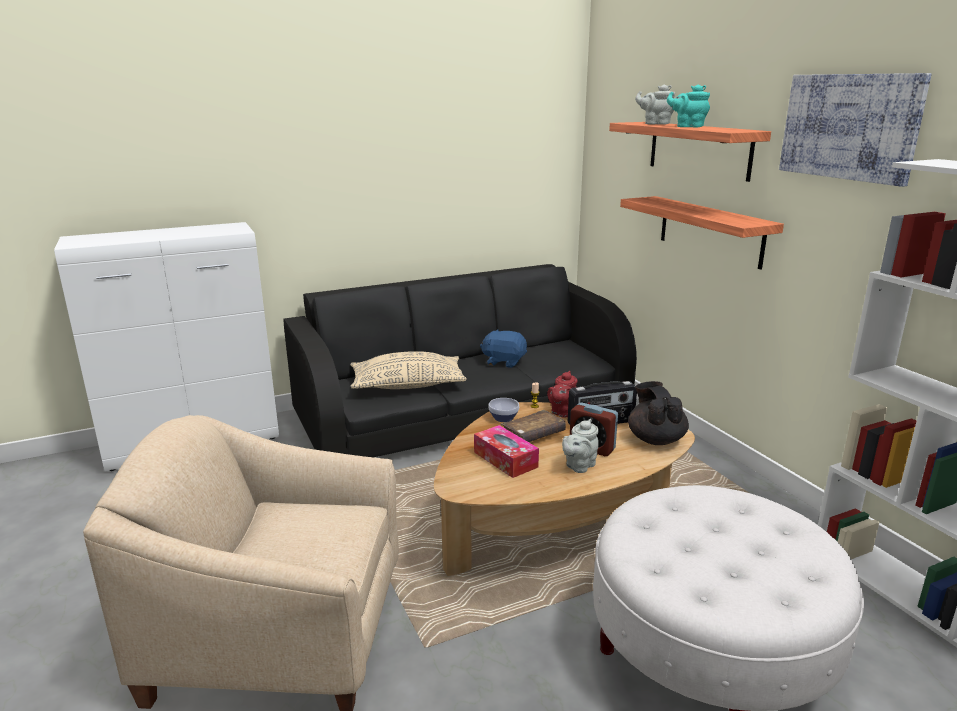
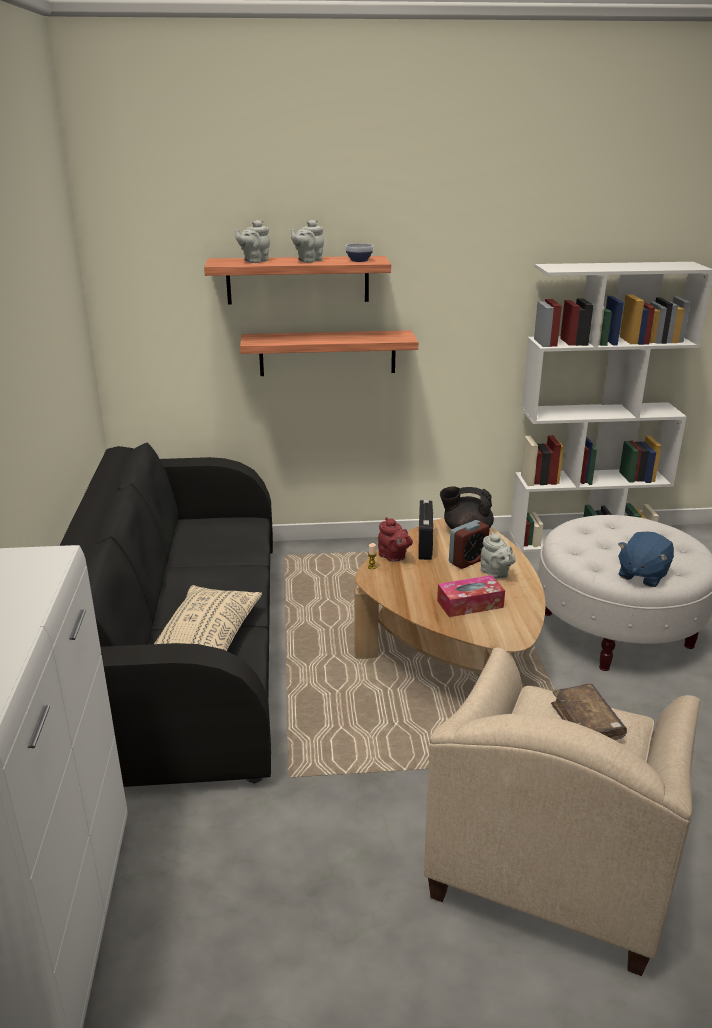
camera: 70 degrees left, 5 degrees up
(502, 418) = (387, 588): bowl -> bowl (359, 260)
(504, 361) = (199, 568): blue plush toy -> blue plush toy (642, 575)
(533, 435) = (431, 581): brown book -> brown book (586, 723)
(687, 126) = (308, 261): turquoise teapot -> grey teapot
(849, 127) = (460, 247): picture -> none

